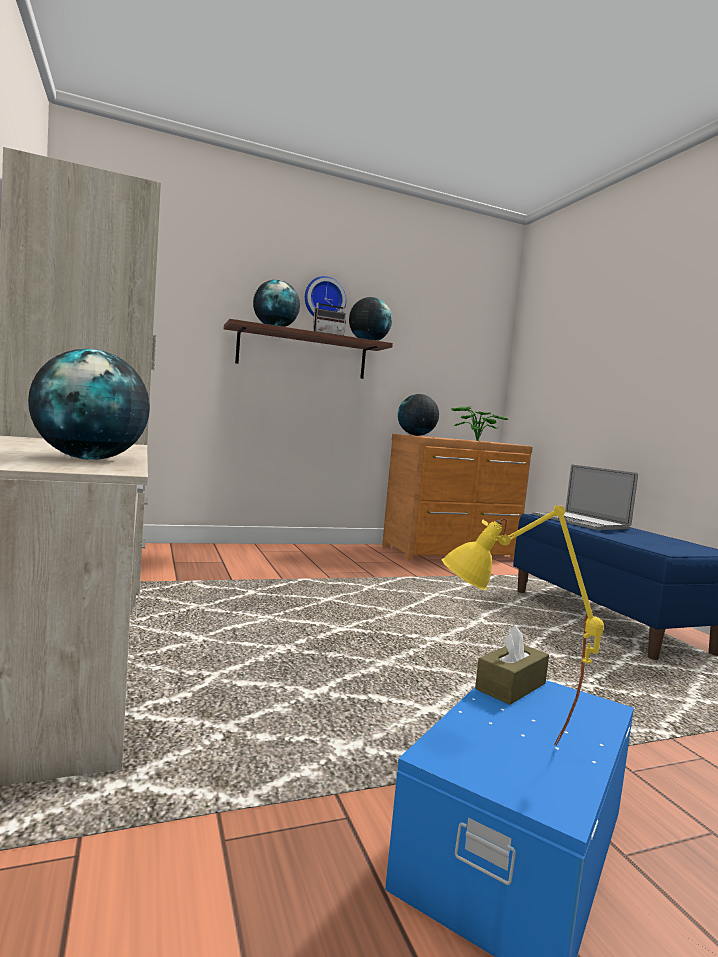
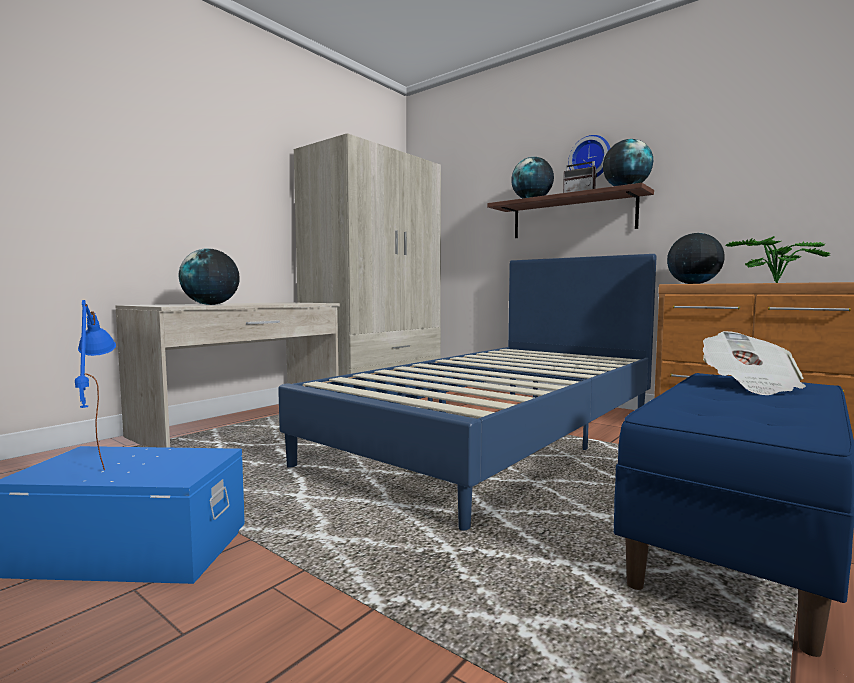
camera: 60 degrees right, 0 degrees up
(350, 591) = (499, 435): none -> blue bed
(503, 748) = (96, 460): yellow table lamp -> blue table lamp
(510, 686) = (199, 454): brown tissue box -> none
(579, 521) = (749, 386): laptop -> newspaper

